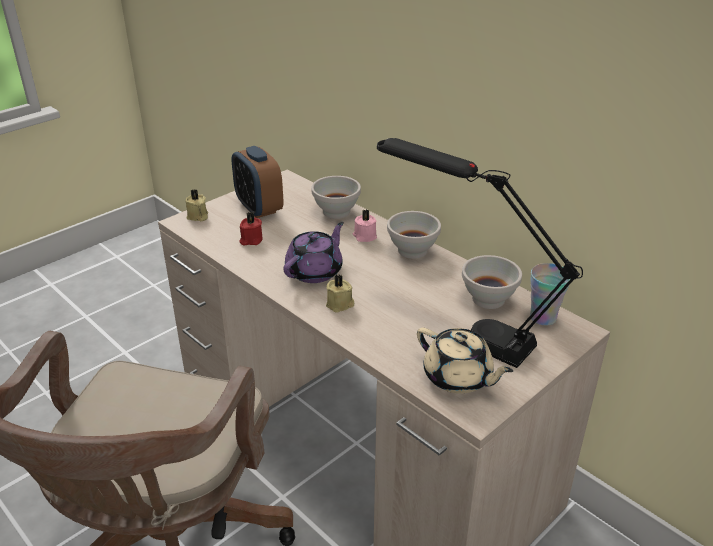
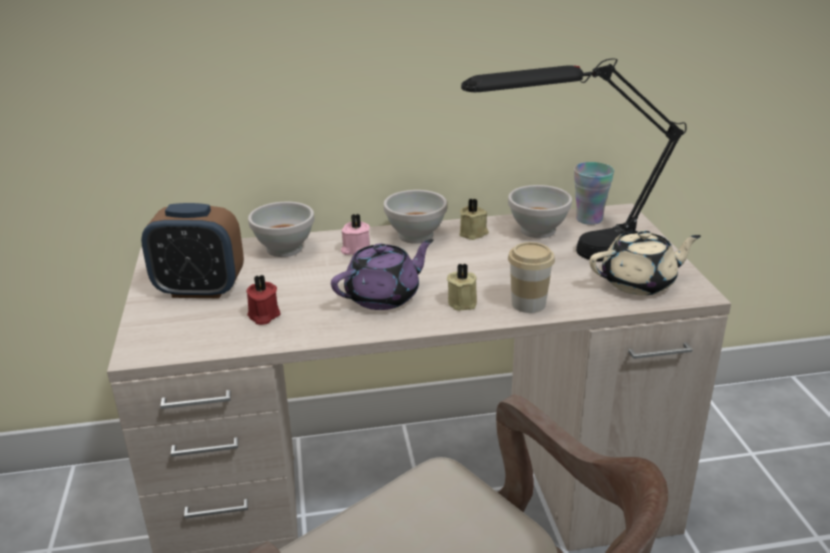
camera: 55 degrees left, 5 degrees down
(198, 216) = (148, 336): beige candle -> beige candle (474, 233)
(315, 271) = (384, 296): purple teapot -> purple teapot turned 75 degrees clockwise
(366, 333) = (528, 304): none -> cup

